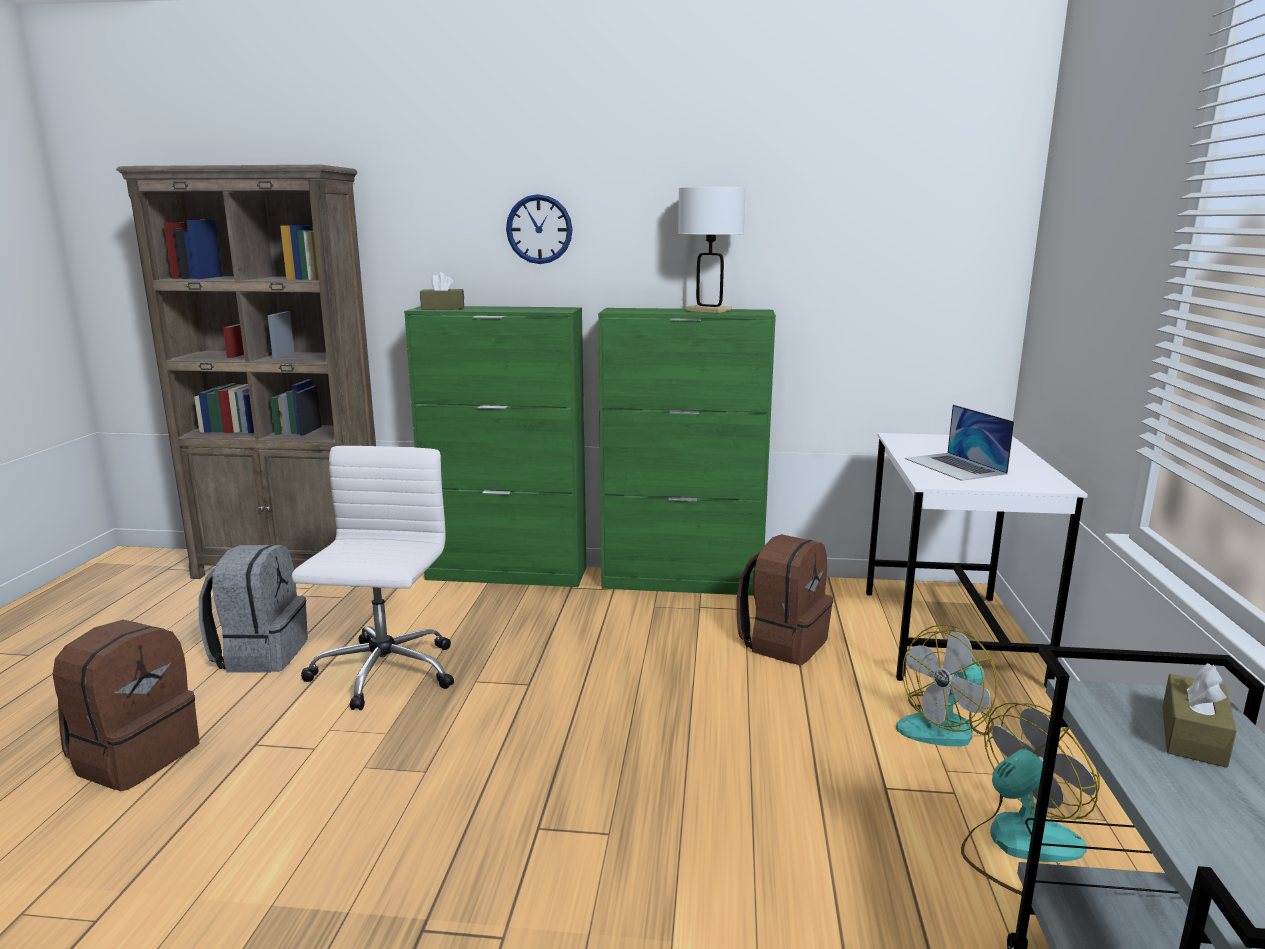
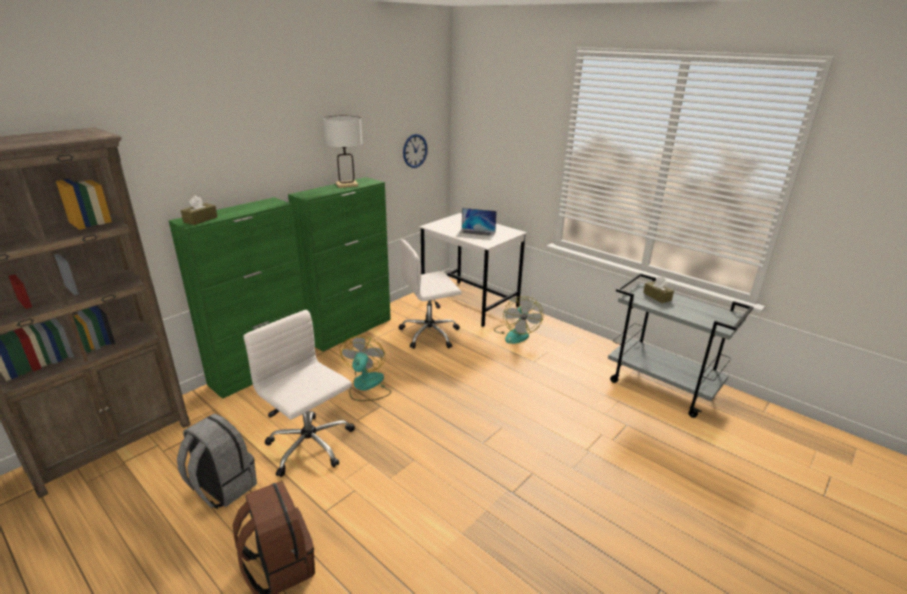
camera: 55 degrees left, 10 degrees up
(539, 229) = (241, 153): wall clock -> wall clock (415, 151)
(783, 643) = (430, 334): brown backpack -> white office chair
(1020, 848) = (578, 356): fan -> fan (366, 386)

